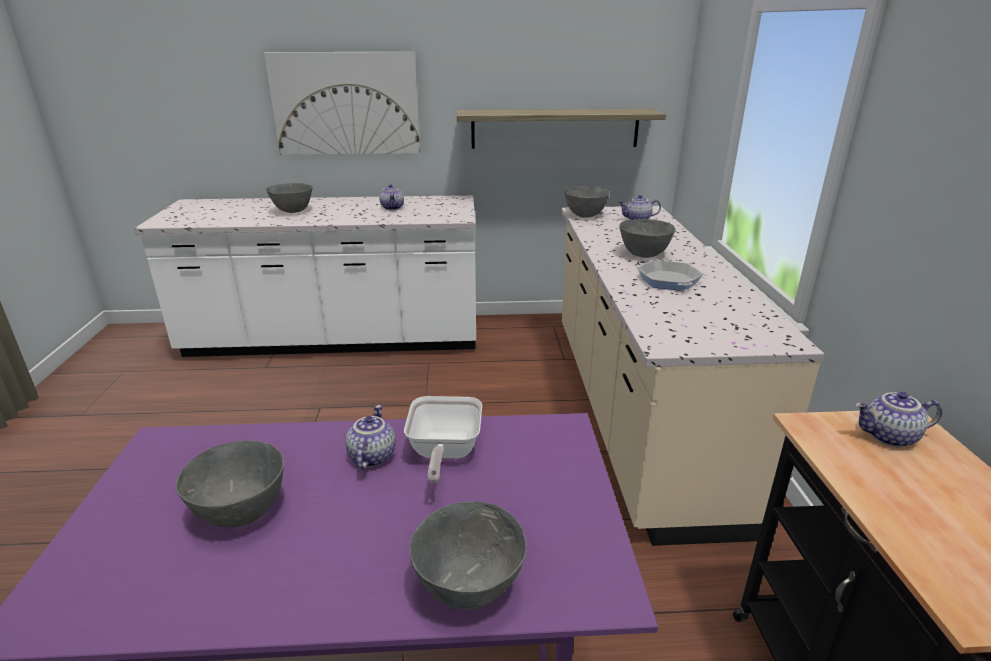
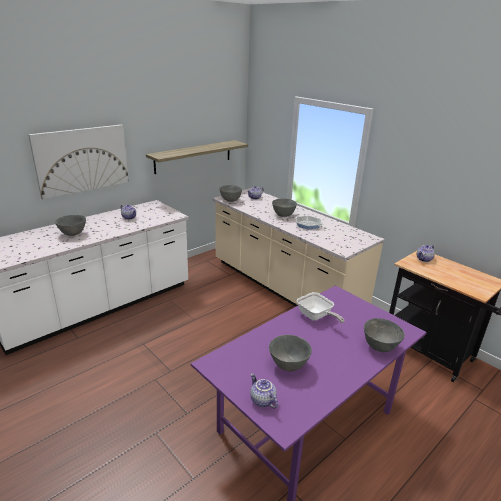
camera: 40 degrees left, 0 degrees up
(371, 456) = (296, 329): teapot -> teapot (262, 400)

